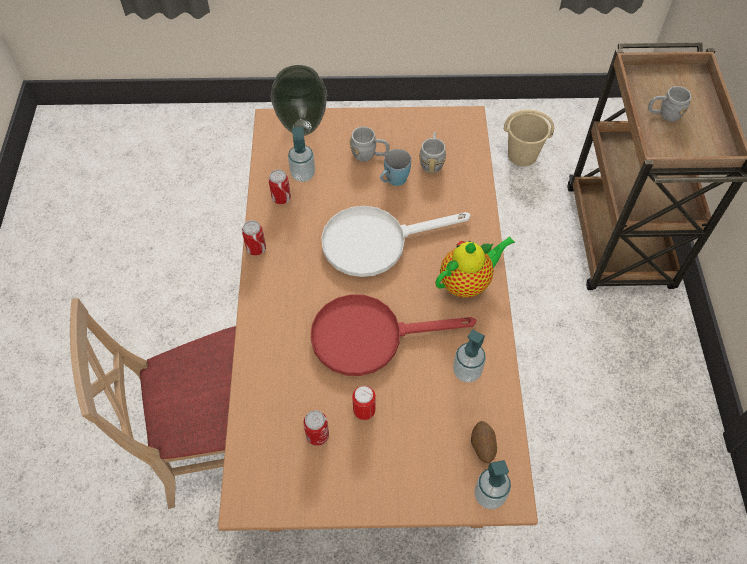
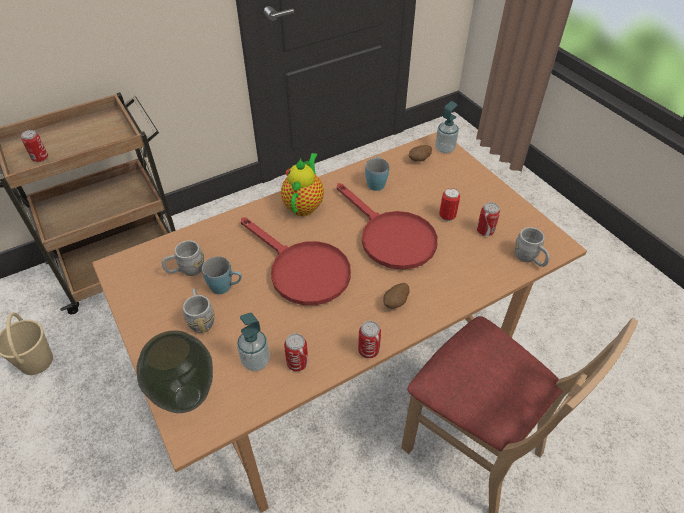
camera: 120 degrees left, 10 degrees down
(287, 294) = (396, 302): none -> potato
(375, 241) = (302, 270): white frying pan -> red frying pan
(467, 282) = (304, 205): teapot -> teapot turned 75 degrees clockwise
(467, 371) = (376, 182): soap dispenser -> blue mug
(653, 87) = (40, 158): none -> can
(664, 114) = (74, 147): grey mug -> grey mug (529, 259)

